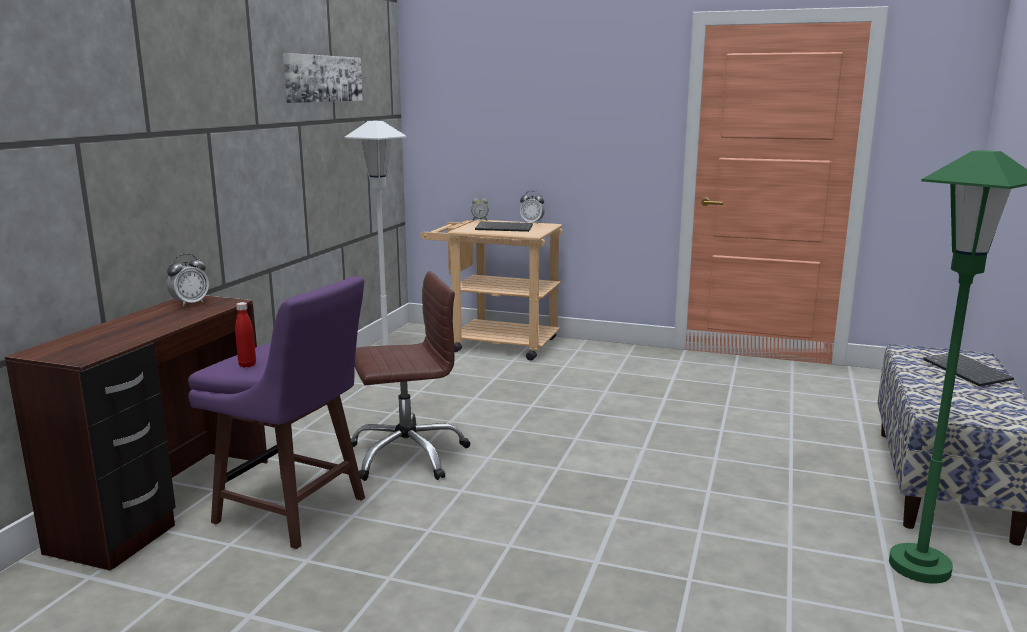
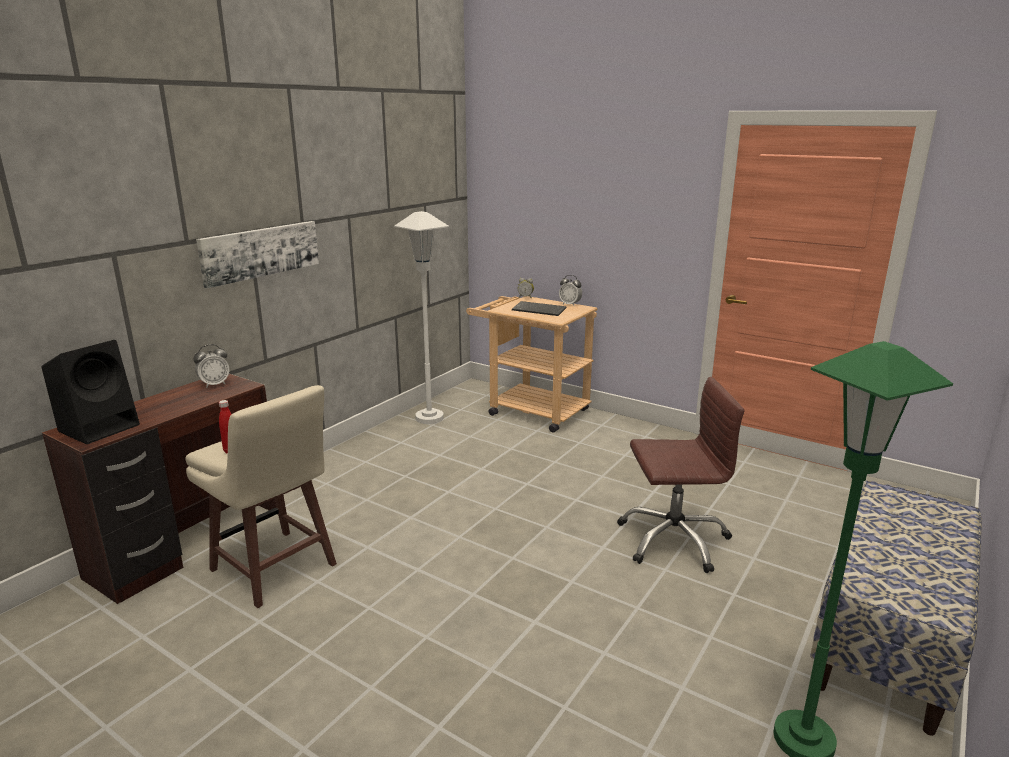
camera: 15 degrees right, 5 degrees up
(82, 346) = (101, 427): none -> black speaker
(293, 512) = (274, 569): purple stool -> beige stool
(323, 78) = (375, 174): picture -> picture (260, 252)
(407, 455) = (393, 523): brown office chair -> brown office chair (673, 539)
(968, 371) = (932, 531): keyboard -> none

